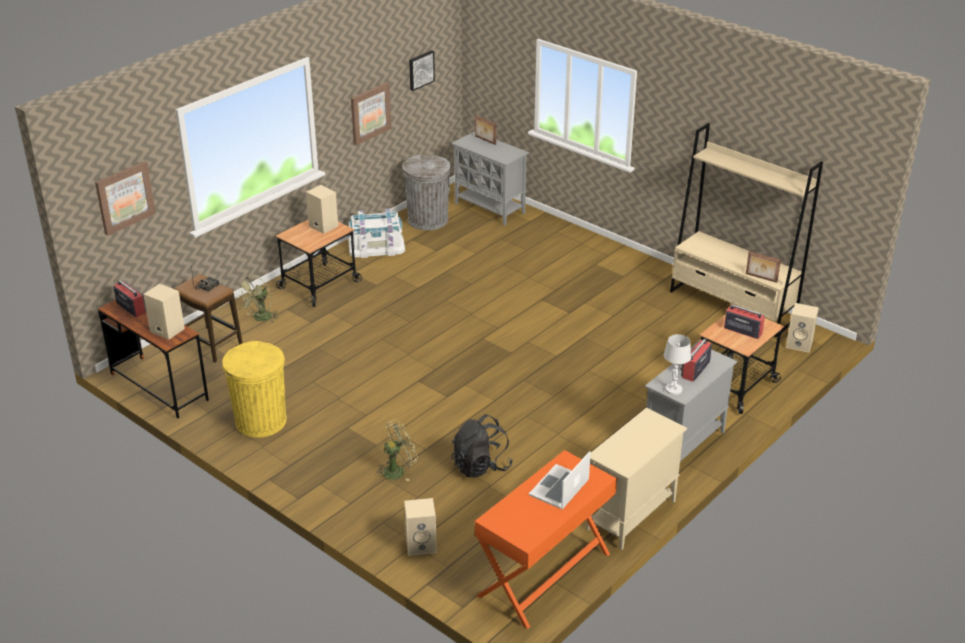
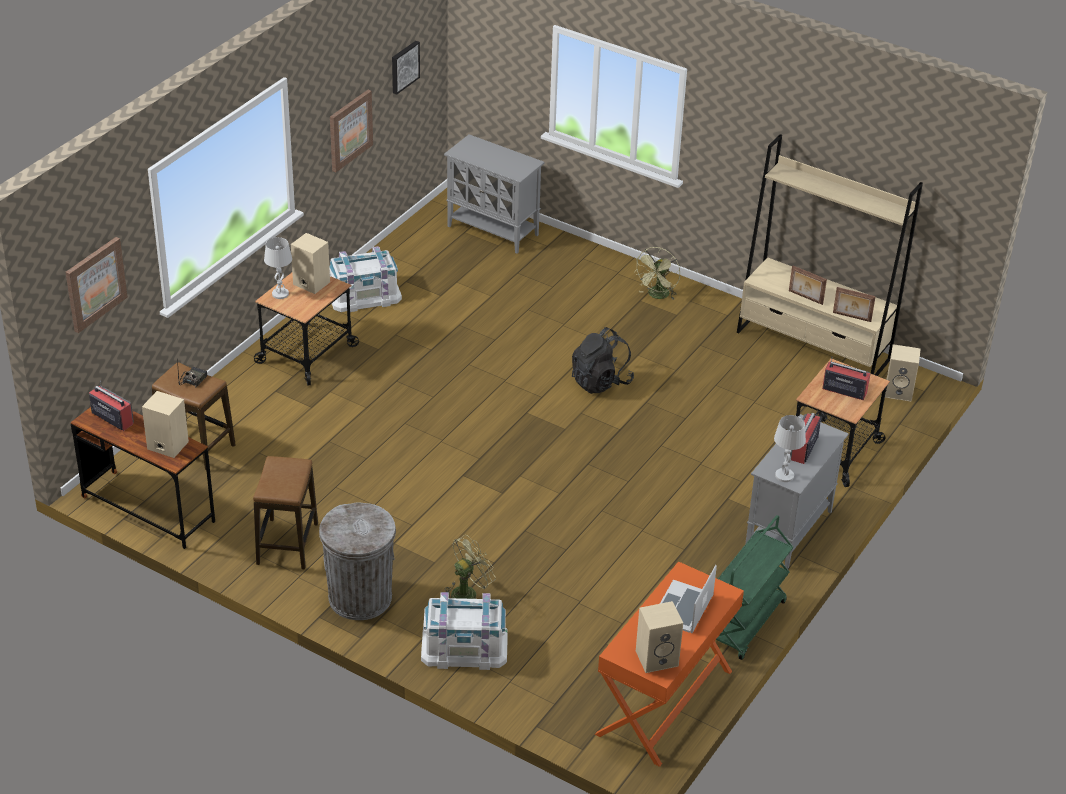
camera: 10 degrees left, 5 degrees up
(260, 318) = (246, 407): green fan -> green fan (657, 296)
(261, 421) = (287, 544): yellow trash can -> stool
(296, 232) = (280, 294): none -> white table lamp
(383, 513) = (464, 646): none -> white storage box
(422, 544) = (518, 680): beige speaker -> beige speaker (657, 657)
(428, 220) = (419, 252): grey trash can -> grey trash can (360, 598)
(481, 466) = (563, 578): black backpack -> black backpack (600, 382)
(485, 140) = (485, 147): picture frame -> picture frame (805, 298)
(630, 516) = (745, 623): beige cabinet -> green cart

